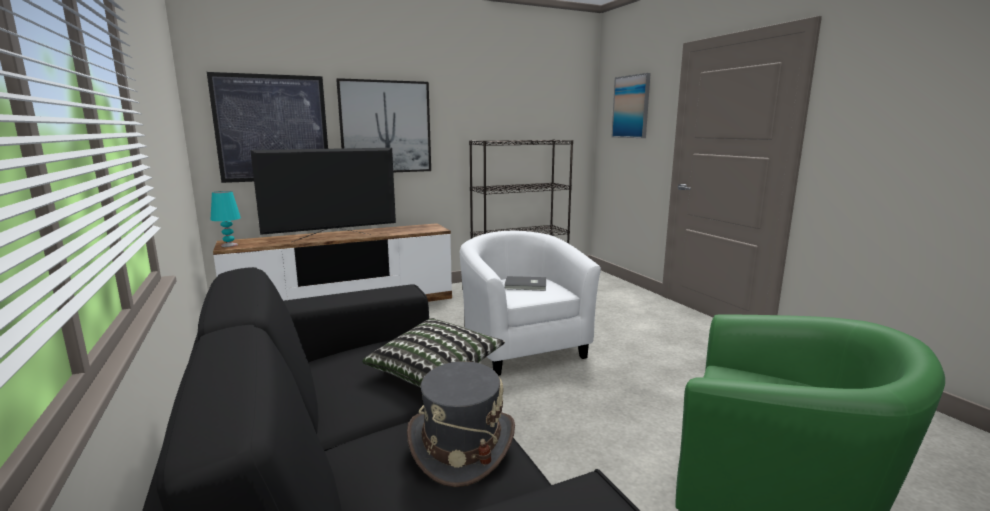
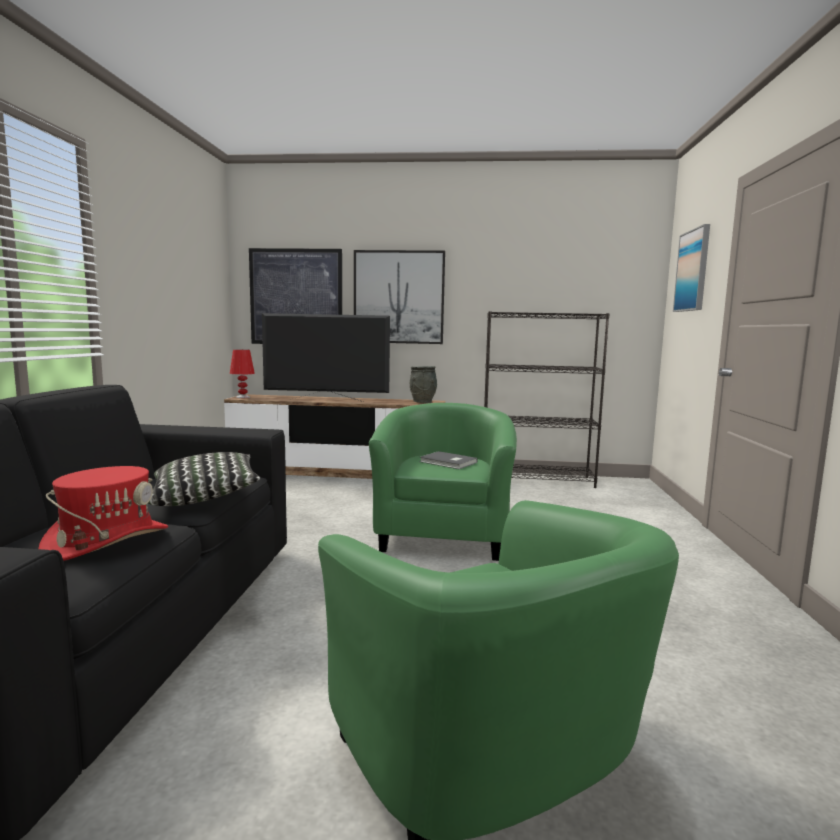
camera: 30 degrees right, 5 degrees down
(229, 245) = (242, 397): turquoise table lamp -> red table lamp
(422, 227) = (423, 401): none -> grey vase
(461, 445) = (107, 541): grey hat -> red hat
(522, 347) = (444, 535): white armchair -> green armchair

